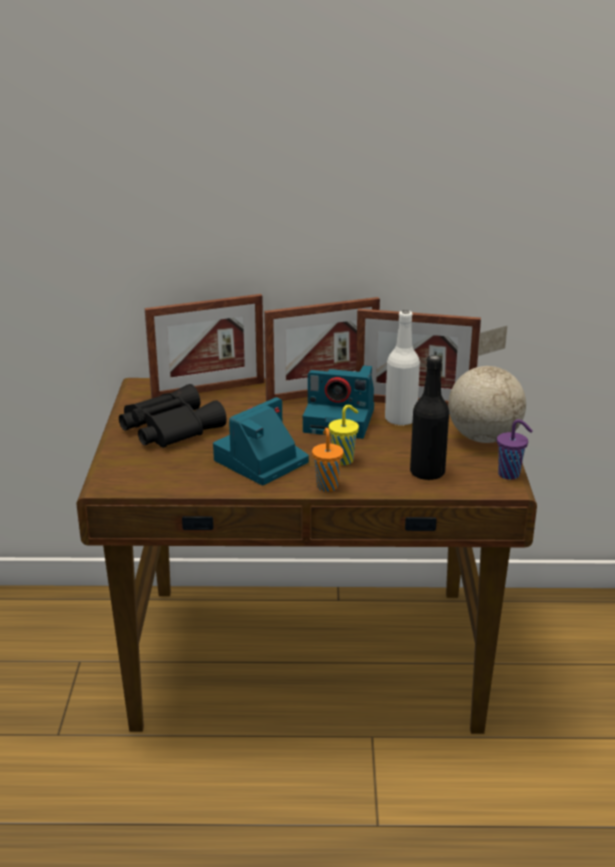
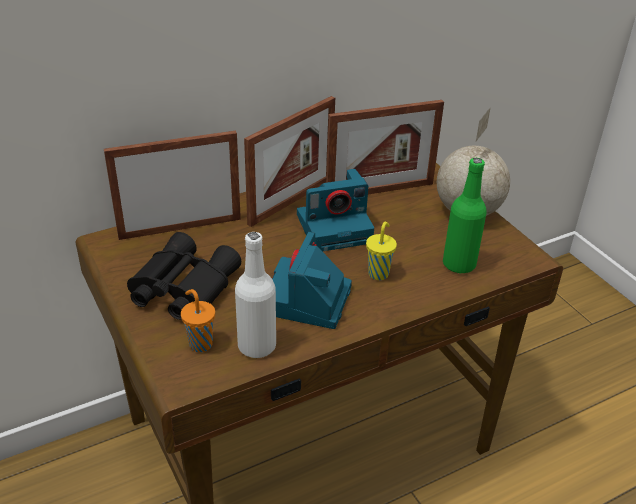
camera: 30 degrees left, 10 degrees up
(208, 390) = (180, 228): picture frame -> picture frame turned 150 degrees counterclockwise
(327, 485) = (391, 308): orange cup -> orange cup (200, 343)
(400, 419) = (384, 211): white bottle -> white bottle (257, 346)
(427, 473) = (459, 264): black bottle -> green bottle
(510, 474) = (522, 244): purple cup -> none

